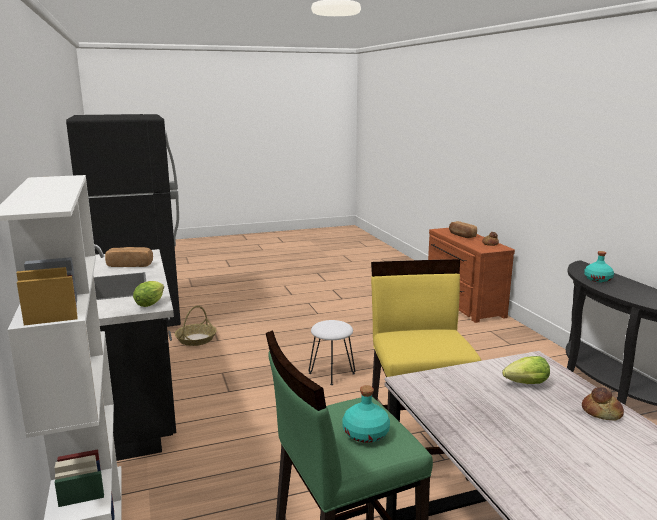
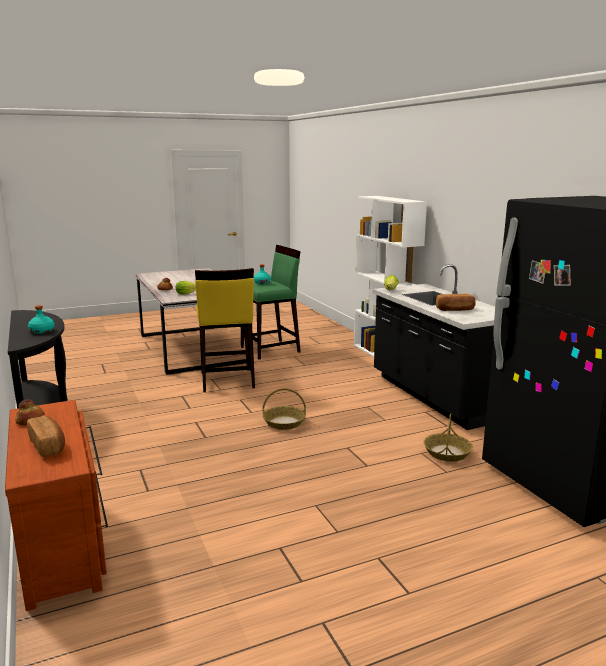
camera: 175 degrees right, 0 degrees up
(331, 373) = (284, 422): white stool -> basket

